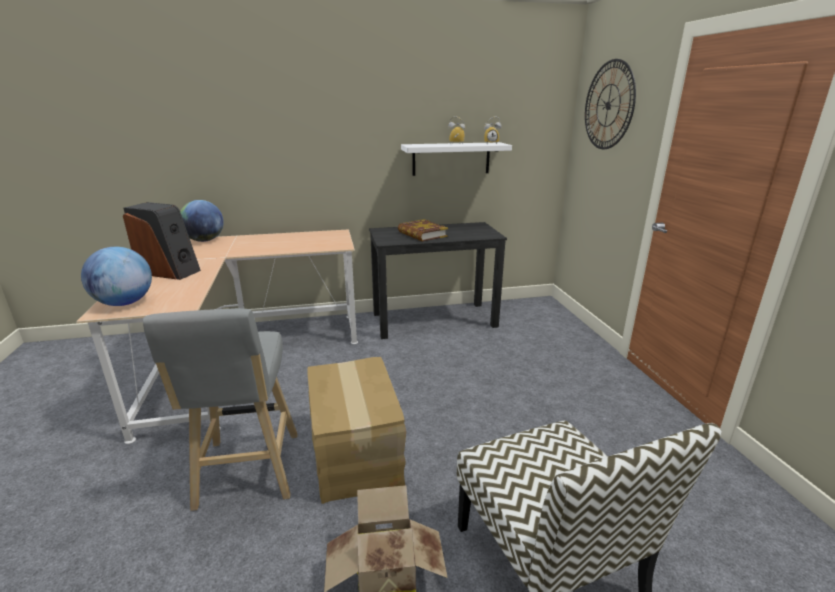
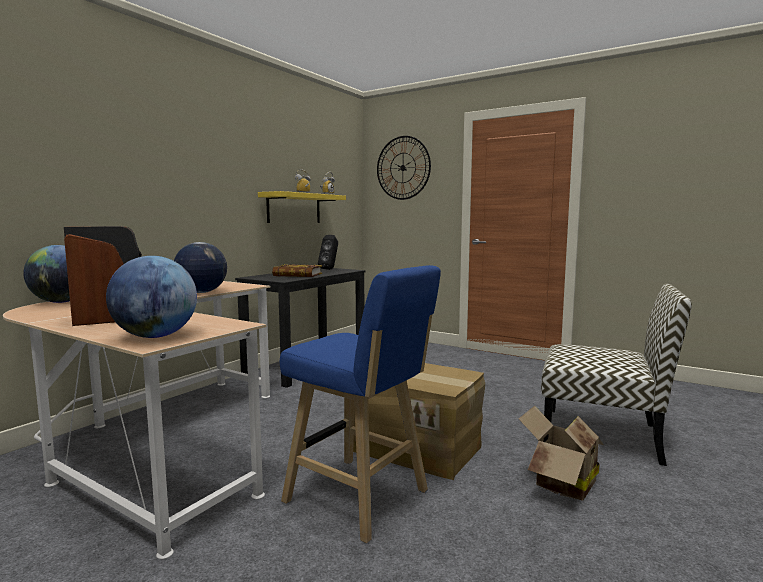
camera: 45 degrees left, 15 degrees down
(247, 474) = (361, 499): grey stool -> blue stool
(288, 248) = (202, 292): none -> globe
(451, 158) = (294, 208): white shelf -> yellow shelf
(478, 229) = (330, 269): none -> black speaker

